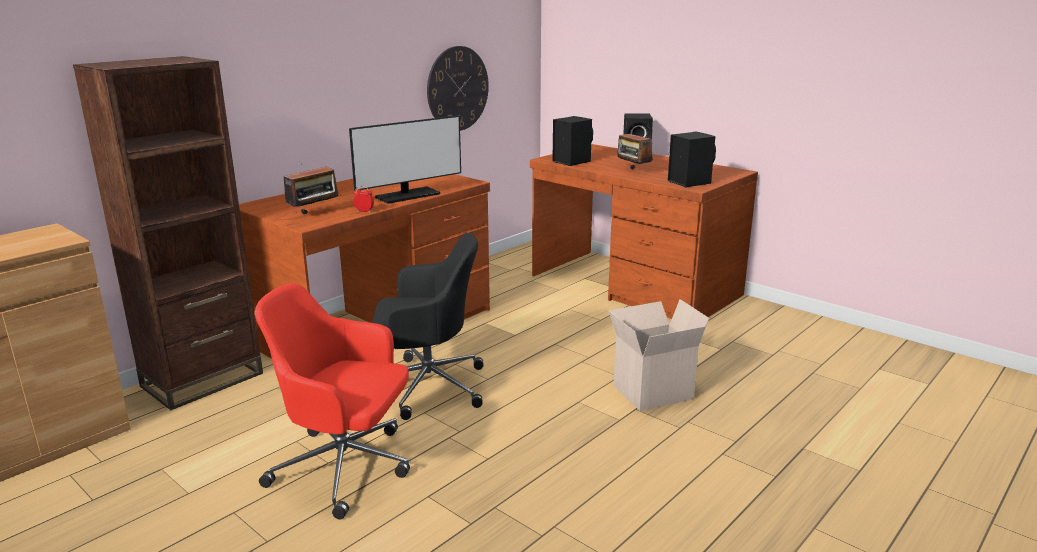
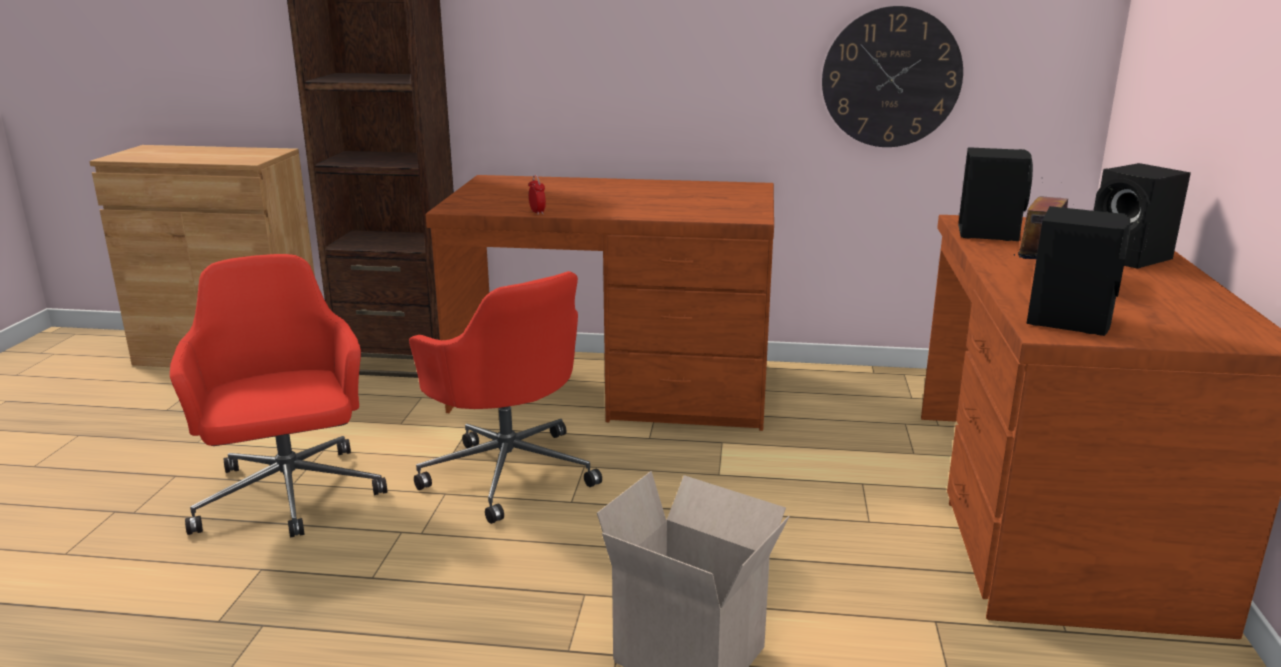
camera: 55 degrees right, 0 degrees up
(314, 213) = (499, 200): radio -> none
(408, 196) = (632, 211): monitor -> none
(427, 386) = (508, 471): black office chair -> red office chair

